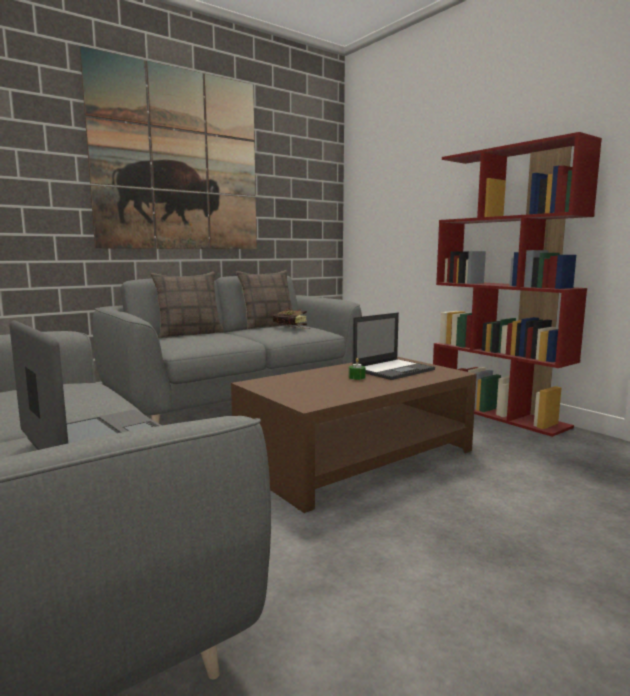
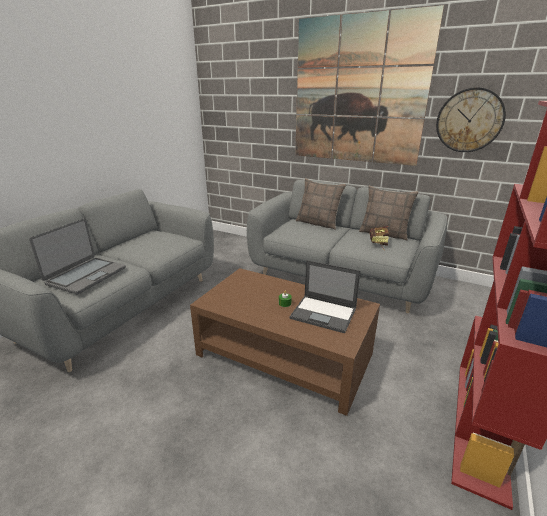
camera: 65 degrees right, 15 degrees up
(291, 200) = (469, 120): none -> wall clock

